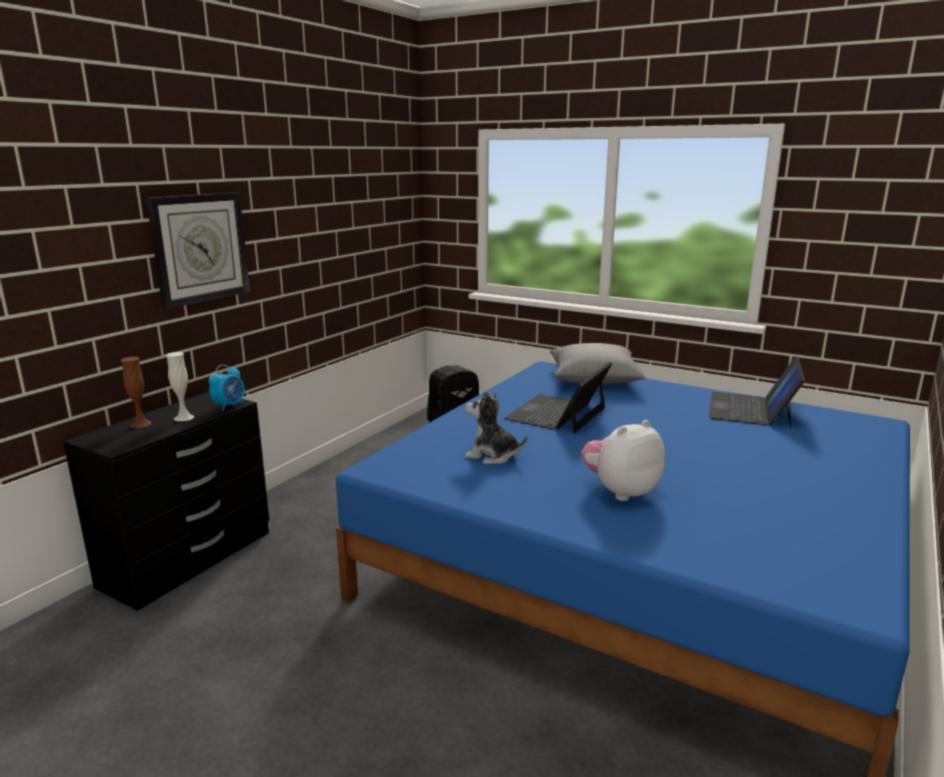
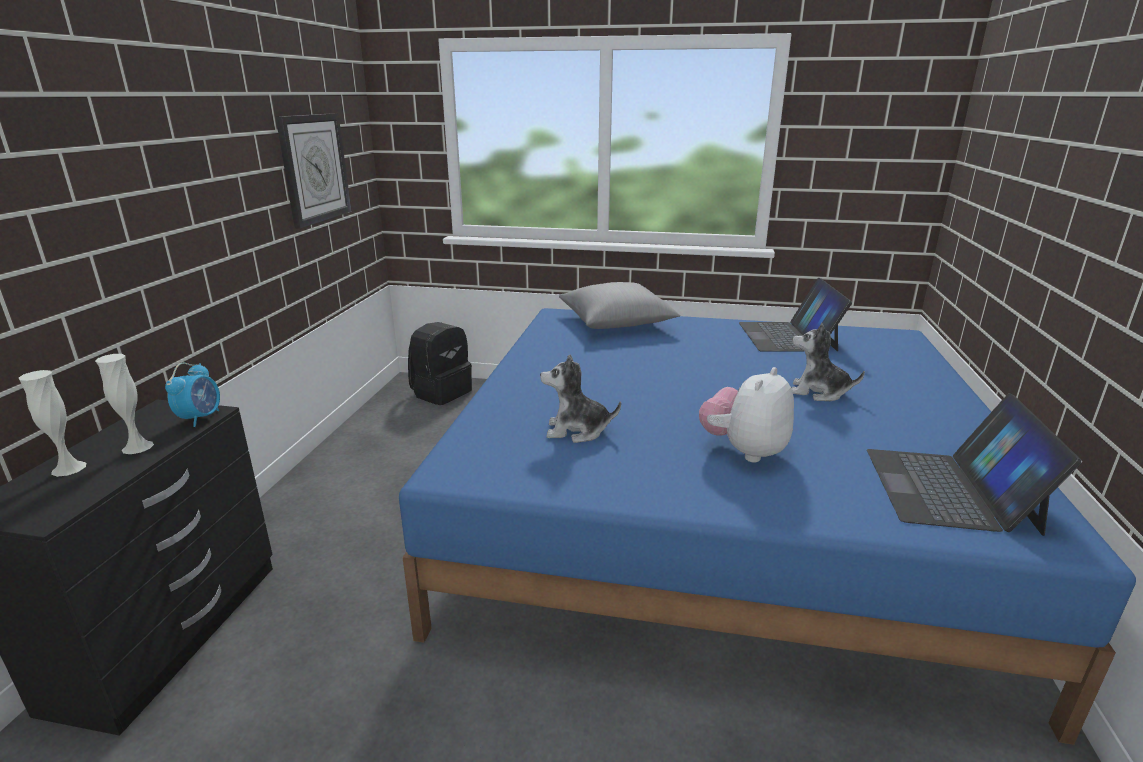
camera: 20 degrees left, 5 degrees up
(140, 424) = (69, 468): brown vase -> white vase
(200, 248) = (109, 196): wall clock -> wall clock (314, 168)
(557, 413) = (608, 367): laptop -> laptop (950, 489)
(735, 458) = (818, 392): none -> plush toy

